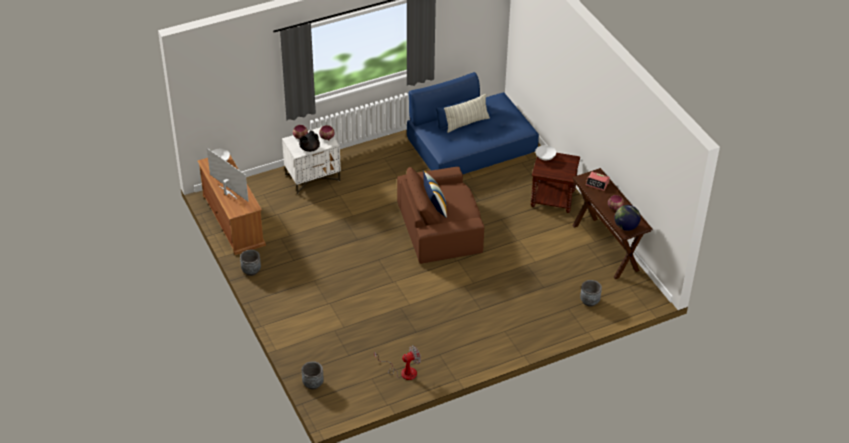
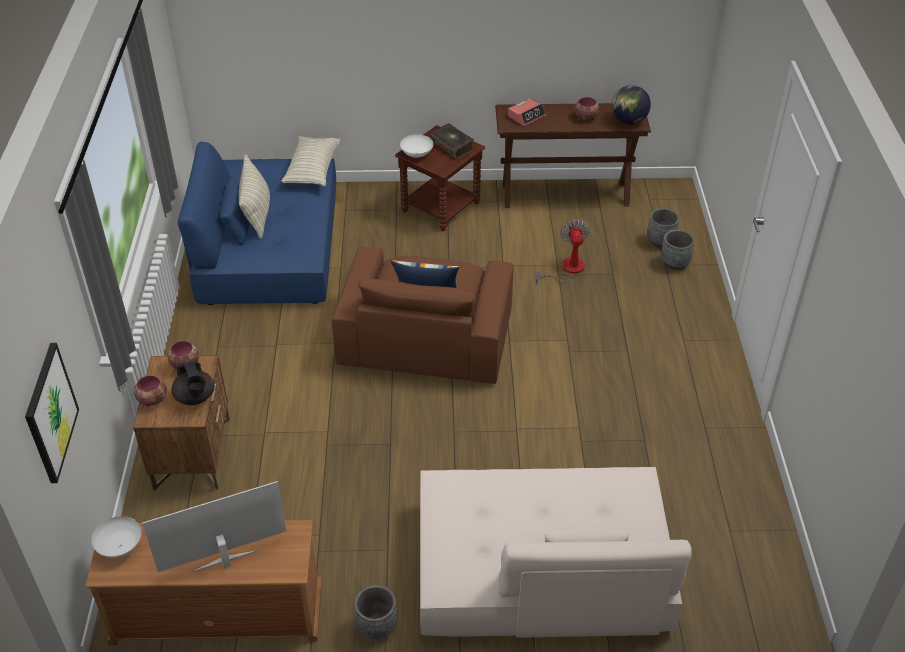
camera: 65 degrees left, 0 degrees up
(227, 94) = (50, 412): none -> picture
(311, 314) = (541, 567): none -> beige sofa
(313, 177) = (192, 453): white nightstand -> brown nightstand
(313, 383) = (715, 620): grey planter -> grey planter (674, 263)
(403, 372) = (728, 484): fan -> fan (566, 270)
(518, 129) = (312, 170): none -> pillow
(564, 169) = (452, 145): none -> book

